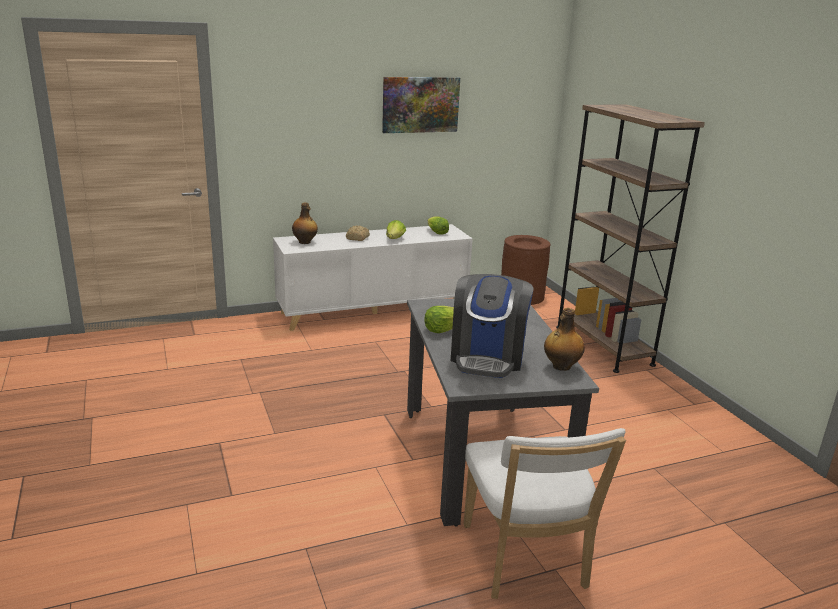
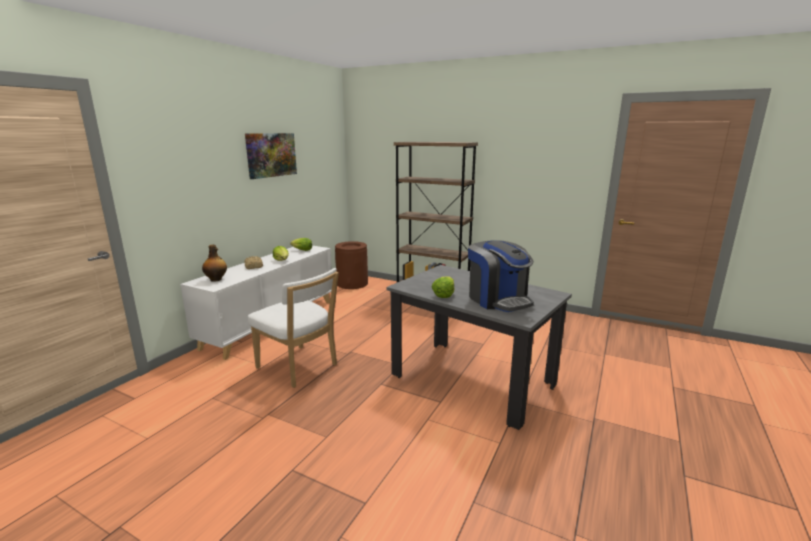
camera: 40 degrees left, 5 degrees down
(525, 561) = (578, 422): white chair -> white chair (299, 368)
(561, 366) = (536, 290): bottle -> none

